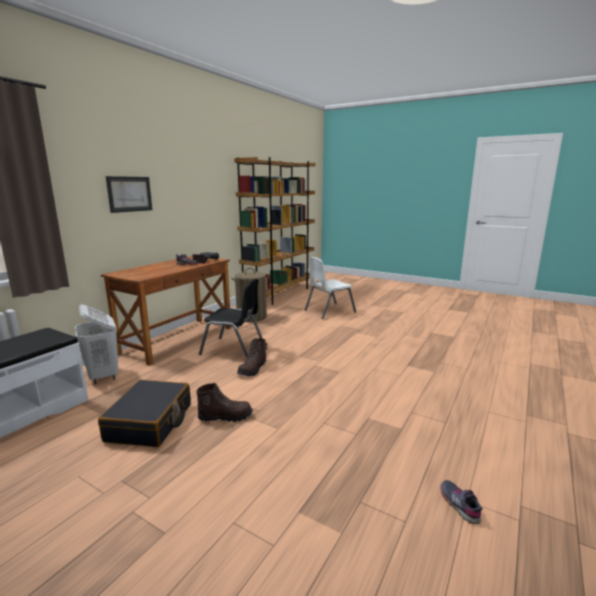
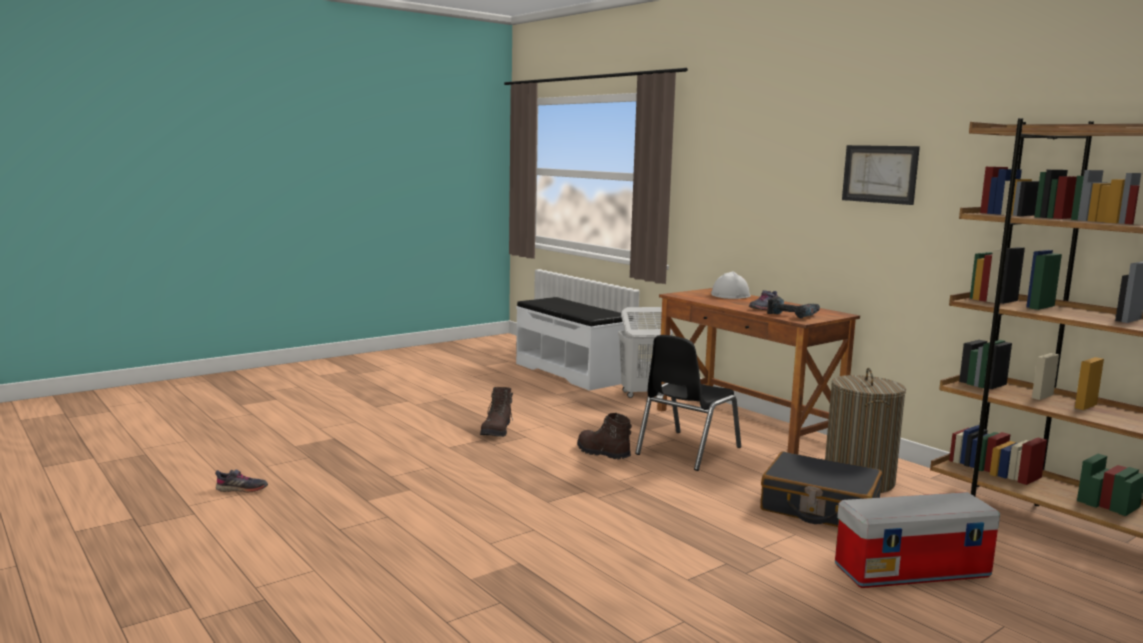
camera: 110 degrees right, 5 degrees down
(129, 194) = (768, 189): picture -> picture (880, 174)
(138, 270) = (730, 295): none -> white hard hat
(150, 422) = (519, 407): black suitcase -> black suitcase (819, 508)
(329, 311) = (912, 571): white chair -> storage box

